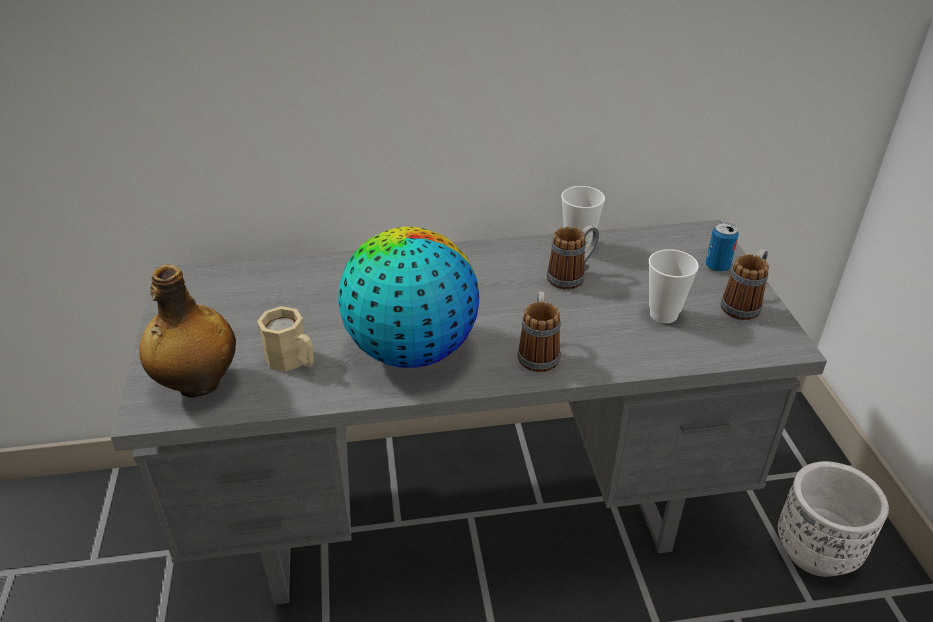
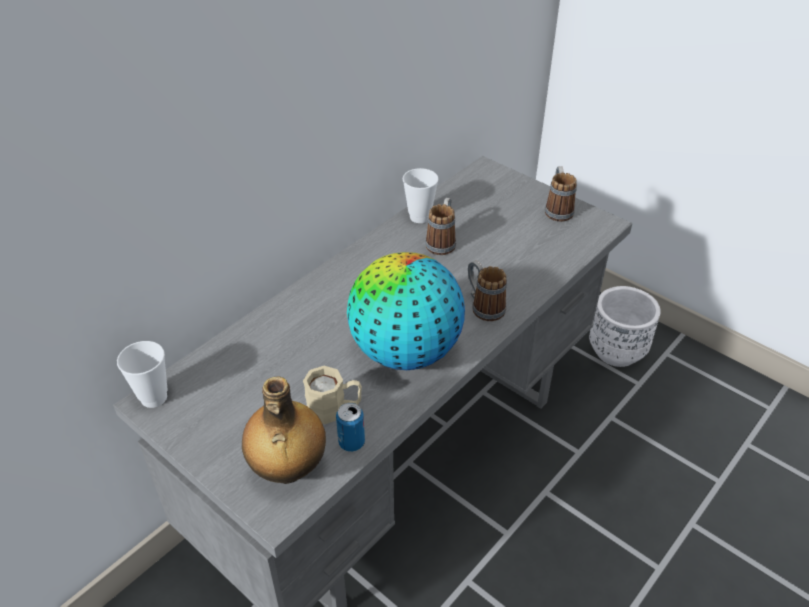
camera: 40 degrees left, 5 degrees up
(663, 314) = (523, 240): cup -> cup (154, 397)
(717, 267) = (517, 190): can -> can (351, 442)

